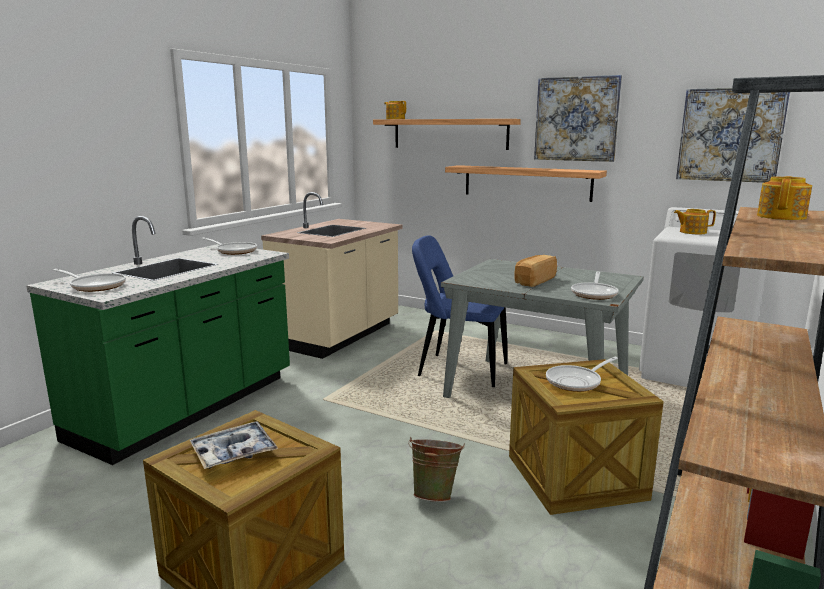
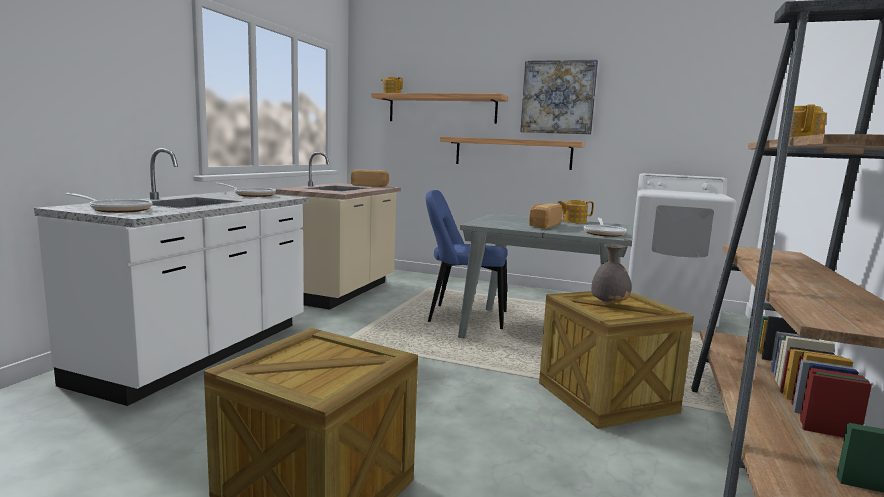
camera: 10 degrees left, 5 degrees down
(188, 408) = (201, 352): green counter -> white counter
(234, 452) = (305, 362): tray -> none
(370, 223) = (370, 186): none -> bread
(435, 495) = (483, 417): green bucket -> none
(576, 381) = (609, 304): frying pan -> grey vase
(692, 232) = (665, 191): teapot -> teapot (573, 221)
(730, 135) = (689, 112): picture -> none

